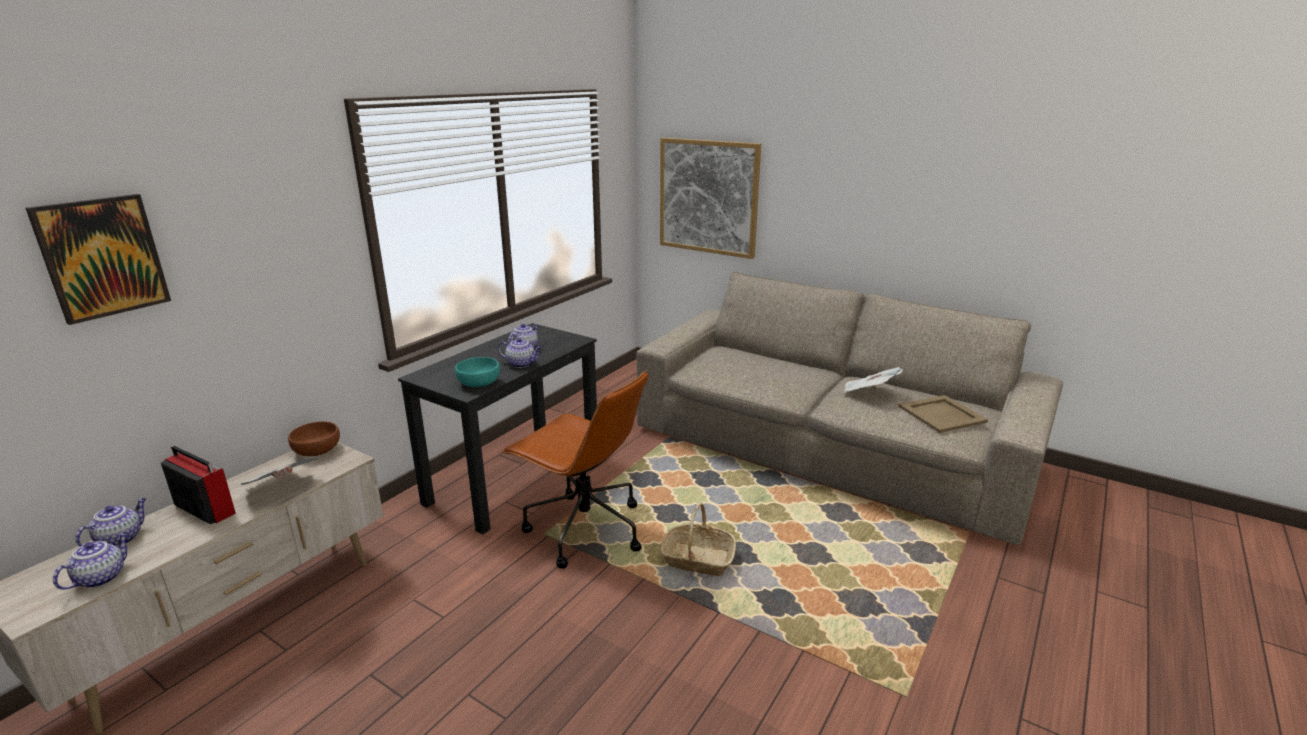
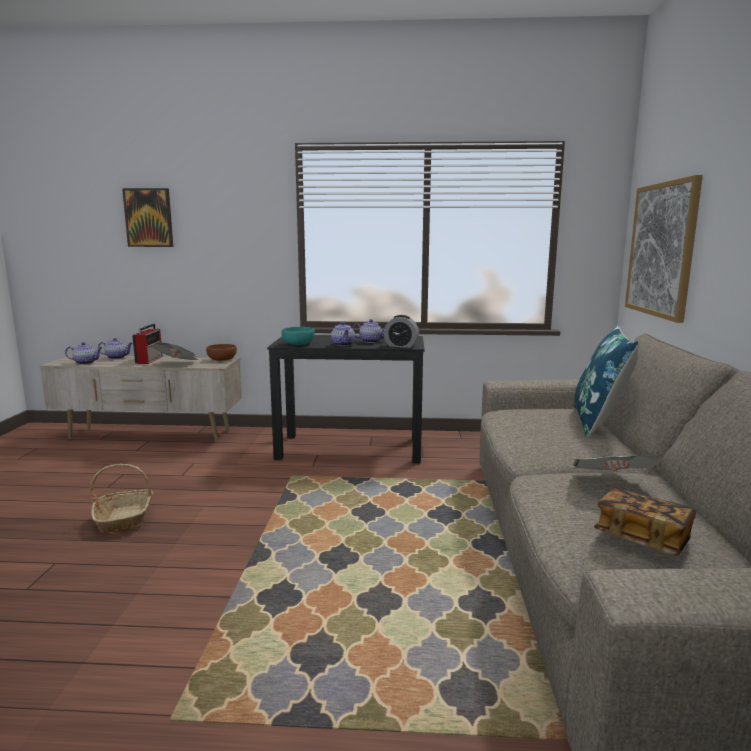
camera: 60 degrees right, 10 degrees down
(568, 343) = (401, 346): none -> alarm clock
(583, 529) = (310, 487): brown office chair -> none
(697, 559) = (313, 541): basket -> basket (125, 518)
(756, 353) = (599, 422): none -> blue pillow
(942, 414) = (642, 538): beige tray -> book

